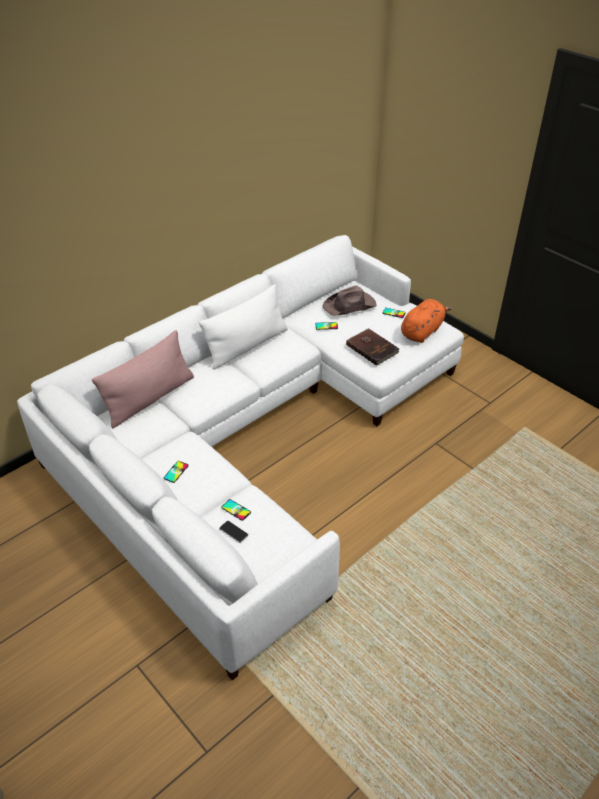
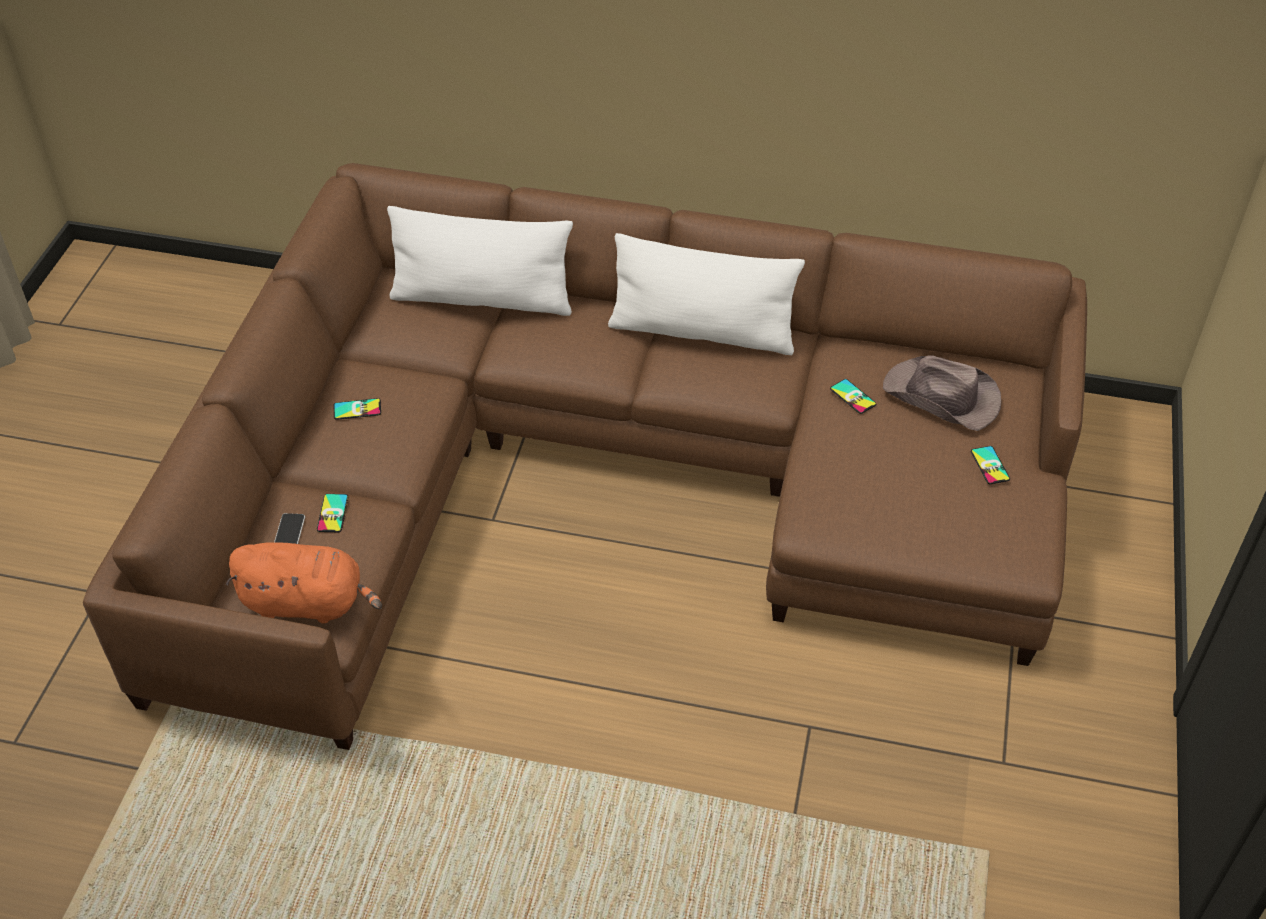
camera: 55 degrees right, 5 degrees up
(150, 398) = (482, 299): pink pillow -> white pillow
(254, 435) = (606, 475): white sofa -> brown sofa
(372, 348) = (855, 484): brown book -> none
(422, 331) = (984, 532): orange plush toy -> orange plush toy (308, 603)

